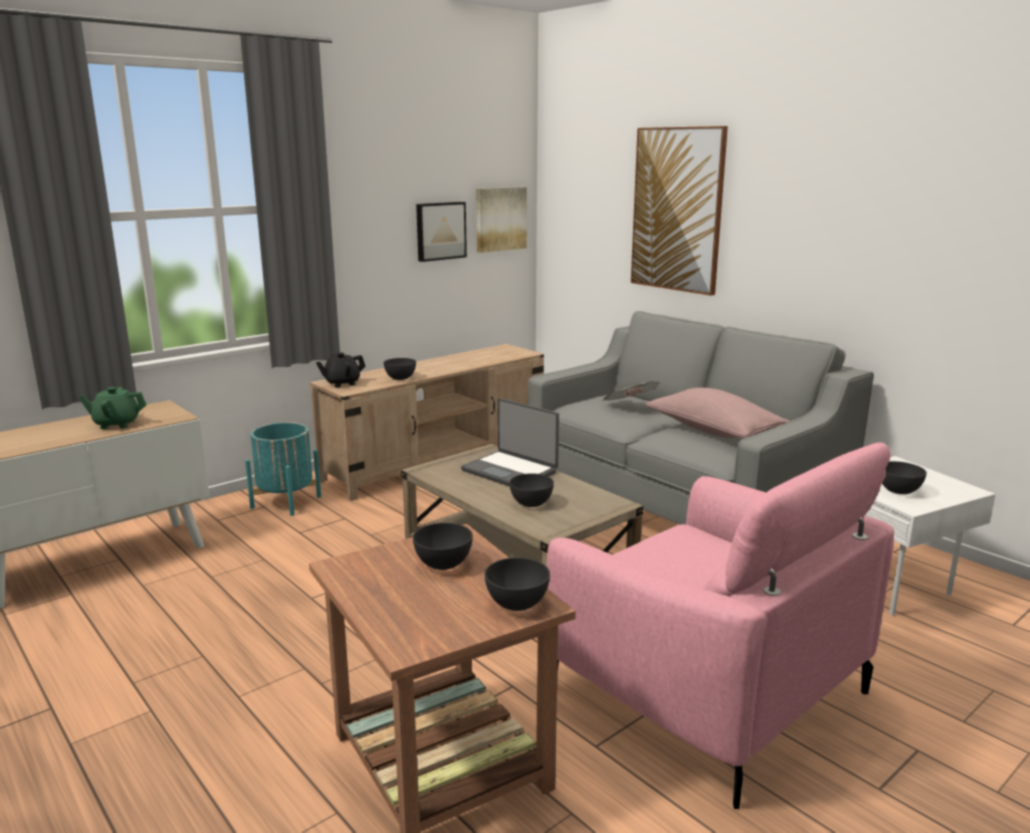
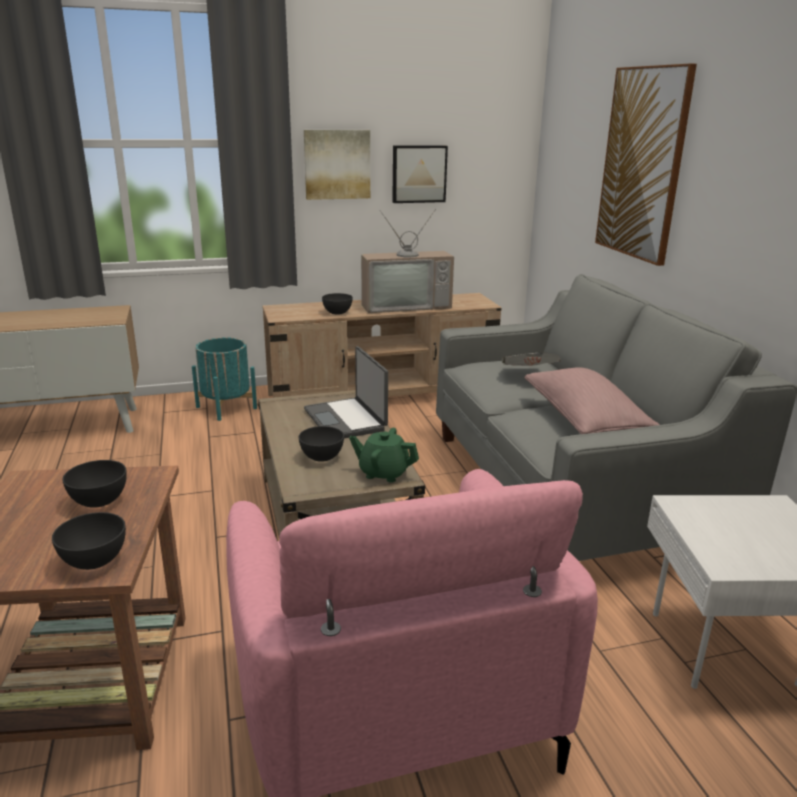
camera: 25 degrees right, 5 degrees up
(116, 424) = (65, 319): green teapot -> green teapot (383, 473)
(342, 383) = (284, 310): black teapot -> none
(455, 363) = (405, 305): none -> television
(500, 219) = (490, 165): picture -> picture (337, 164)
(899, 491) = (733, 542): grey bowl -> none

